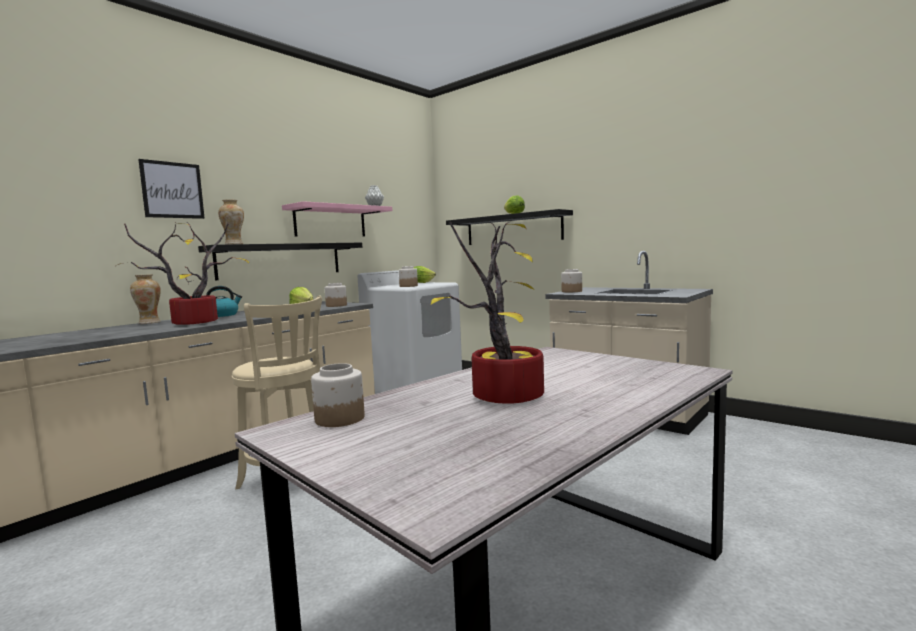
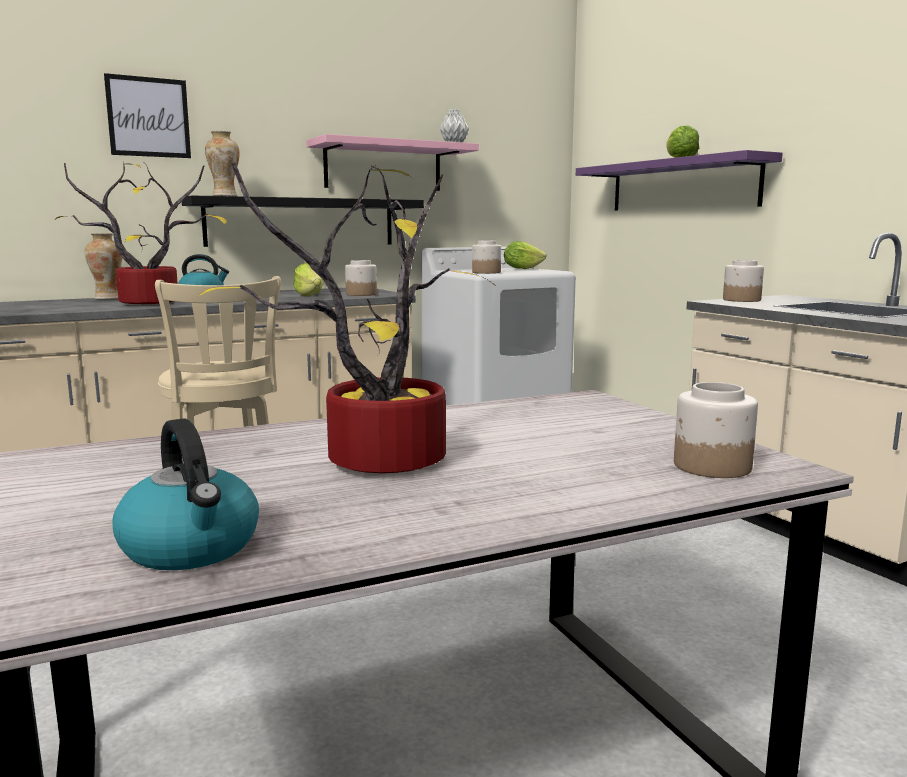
camera: 20 degrees right, 5 degrees up
(339, 419) = (123, 456): jar -> jar (711, 466)
(490, 457) = (192, 548): none -> kettle
(513, 229) = (682, 185): black shelf -> purple shelf

